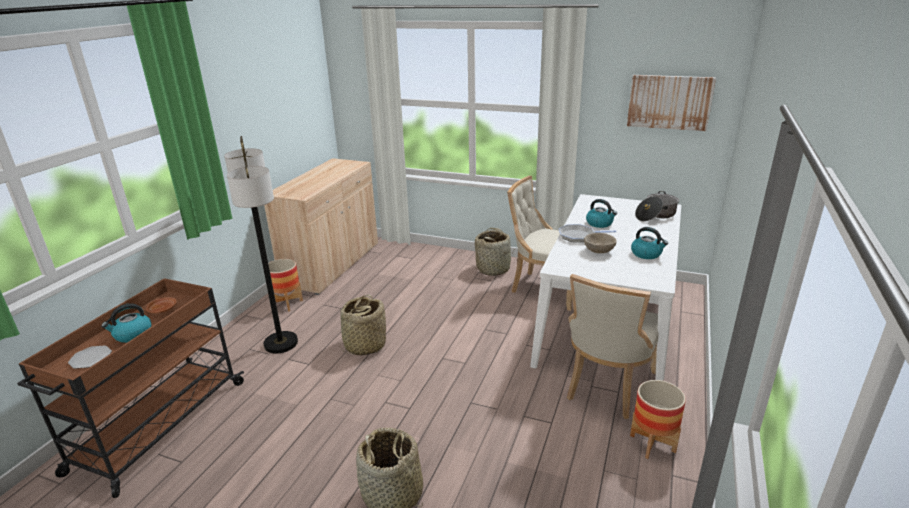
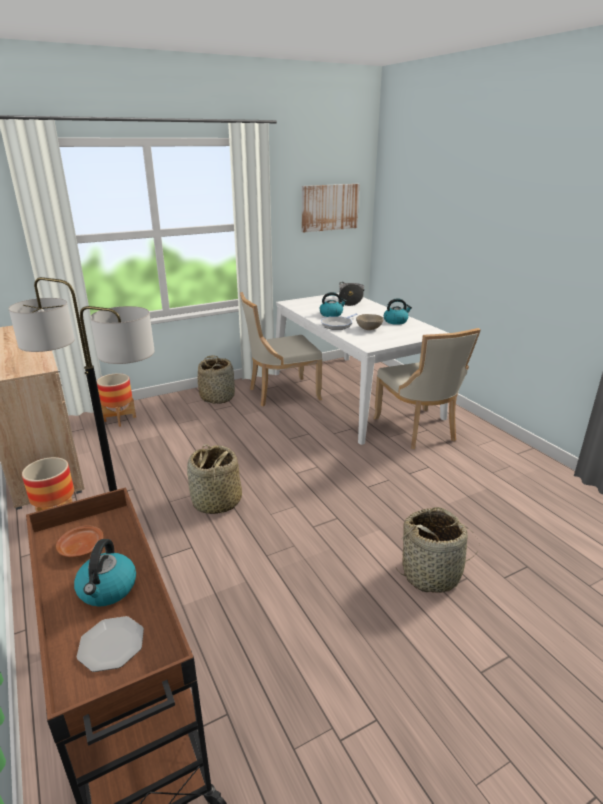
camera: 50 degrees left, 0 degrees up
(652, 443) = (485, 445): planter -> planter (119, 419)

